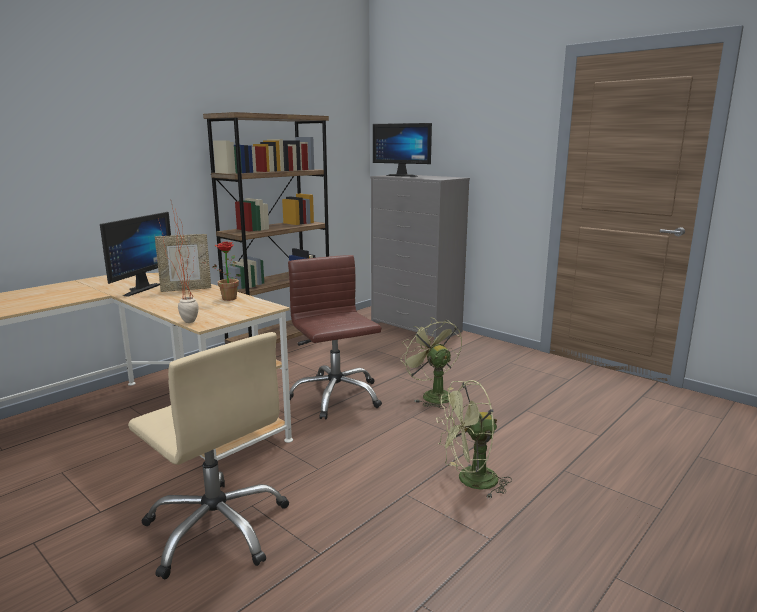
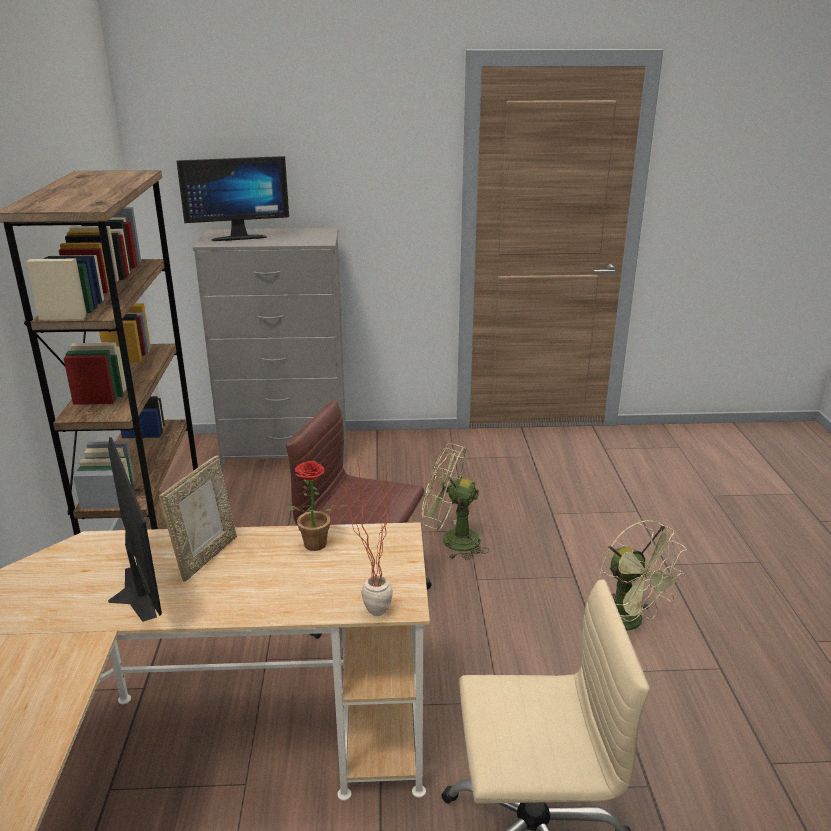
camera: 45 degrees left, 10 degrees up
(470, 481) = (629, 622): green fan -> green fan turned 60 degrees counterclockwise

